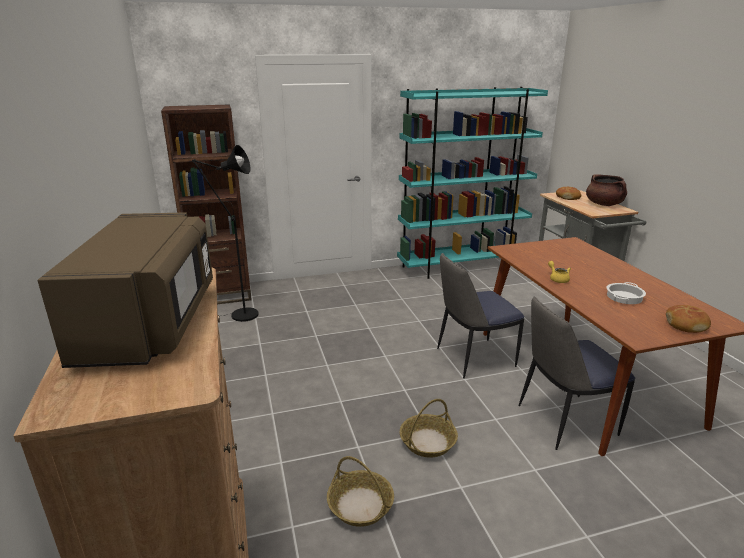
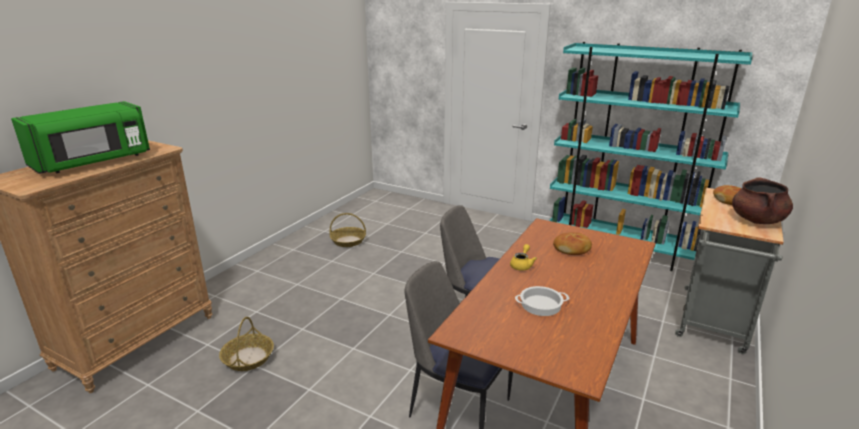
camera: 45 degrees right, 0 degrees up
(151, 323) = (93, 162): brown microwave -> green microwave
(221, 295) = (393, 201): brown bookcase -> none
(239, 315) = (380, 218): black floor lamp -> none
(428, 442) = (341, 352): basket -> basket (348, 241)
(686, 324) = (531, 352): bread -> bread (572, 249)

